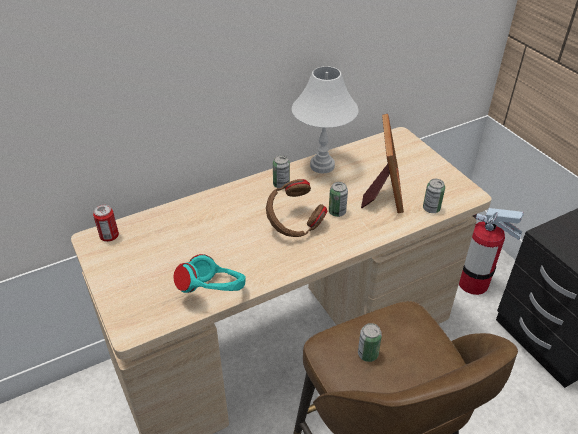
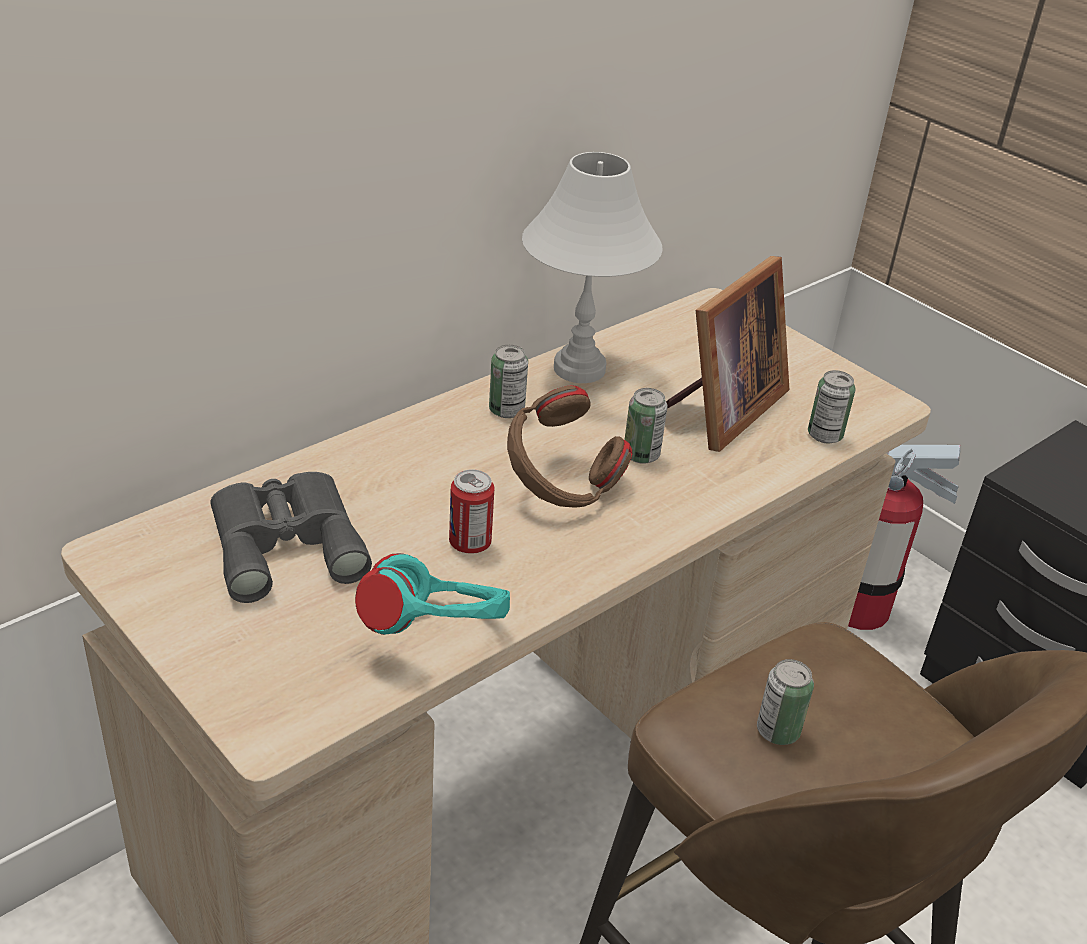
camera: 15 degrees left, 5 degrees down
(109, 236) = (155, 542): can -> can (470, 543)
(164, 241) = (286, 541): none -> grey binoculars
(382, 192) = (719, 411): picture frame -> picture frame turned 45 degrees clockwise

